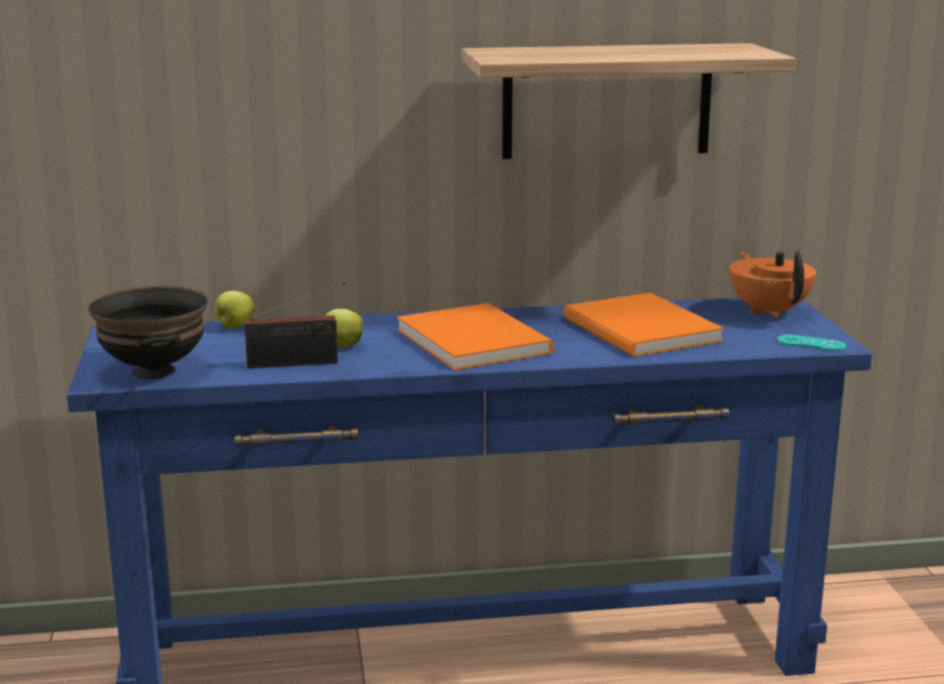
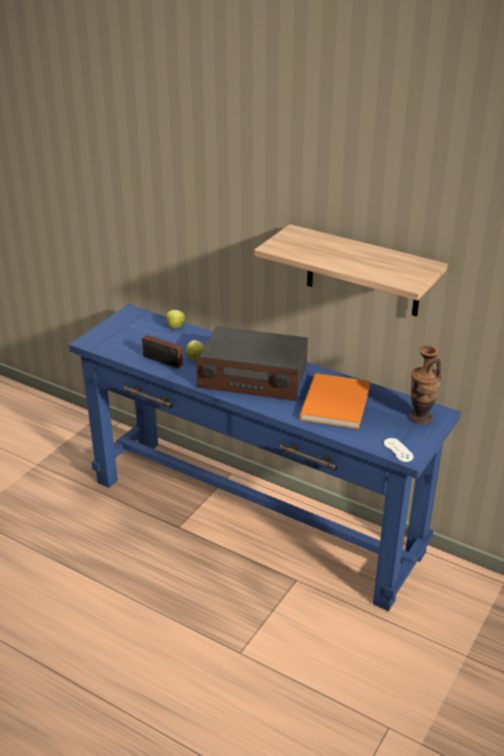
camera: 40 degrees right, 15 degrees up
(152, 372) = (109, 344): black bowl -> none
(474, 339) = (253, 377): orange book -> radio
(769, 311) = (420, 417): orange teapot -> vase
(811, 343) = (398, 450): turquoise game controller -> white game controller

